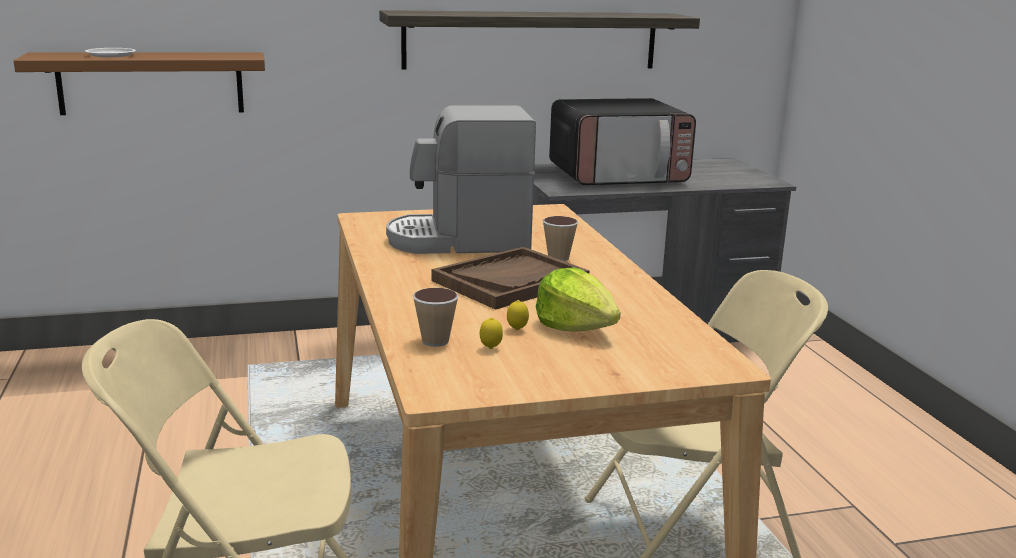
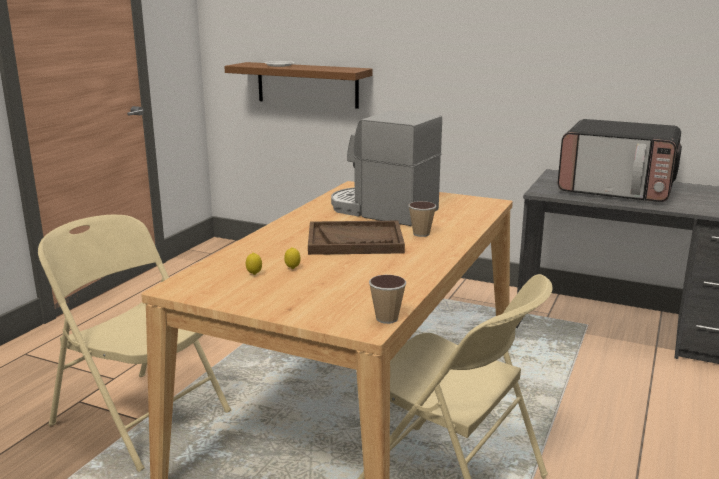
camera: 40 degrees right, 0 degrees up
(435, 341) = (235, 262): cup -> cup (387, 318)
(531, 40) = (571, 68): shelf -> none
(576, 327) = (330, 277): lettuce -> none

